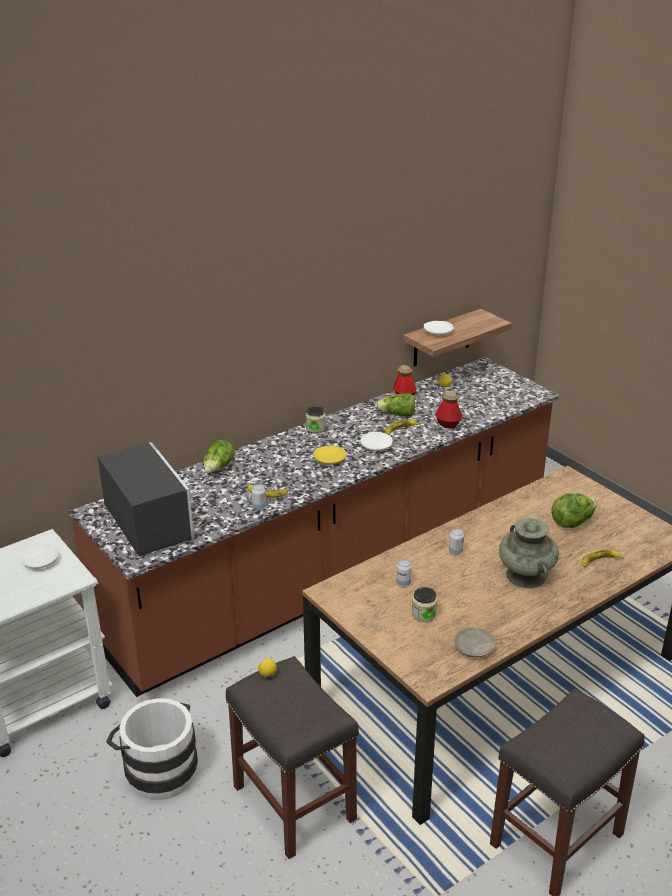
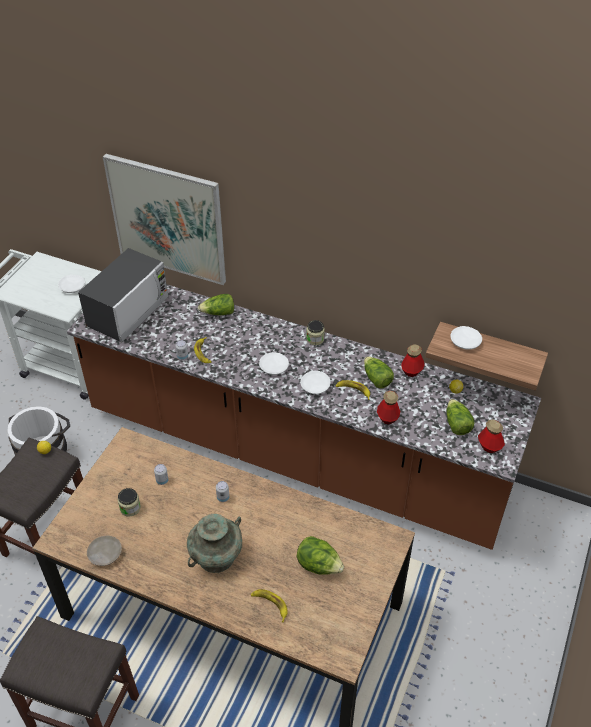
camera: 60 degrees right, 15 degrees up
(128, 392) = (167, 219): none -> picture
(330, 459) = (274, 367): yellow plate -> white plate
(482, 397) = (456, 424): none -> lettuce
(518, 392) = (489, 446): none -> bottle

